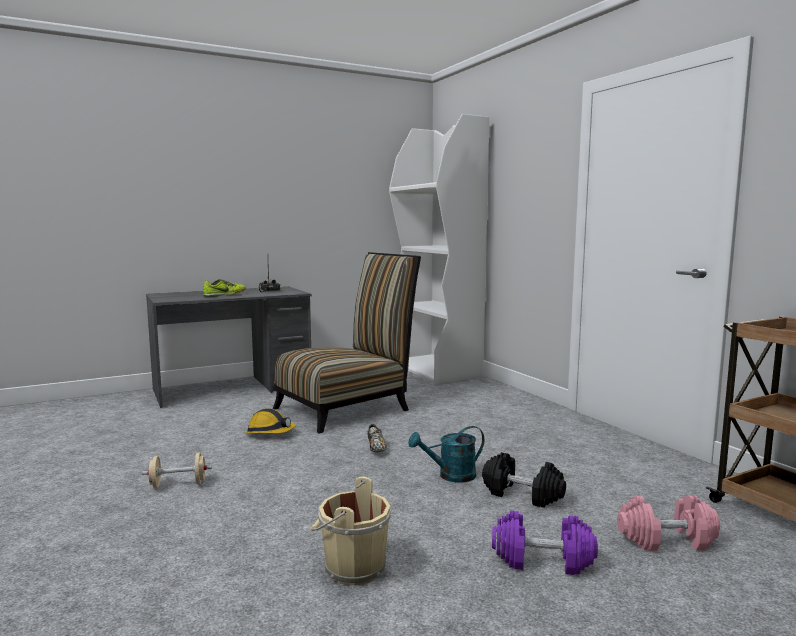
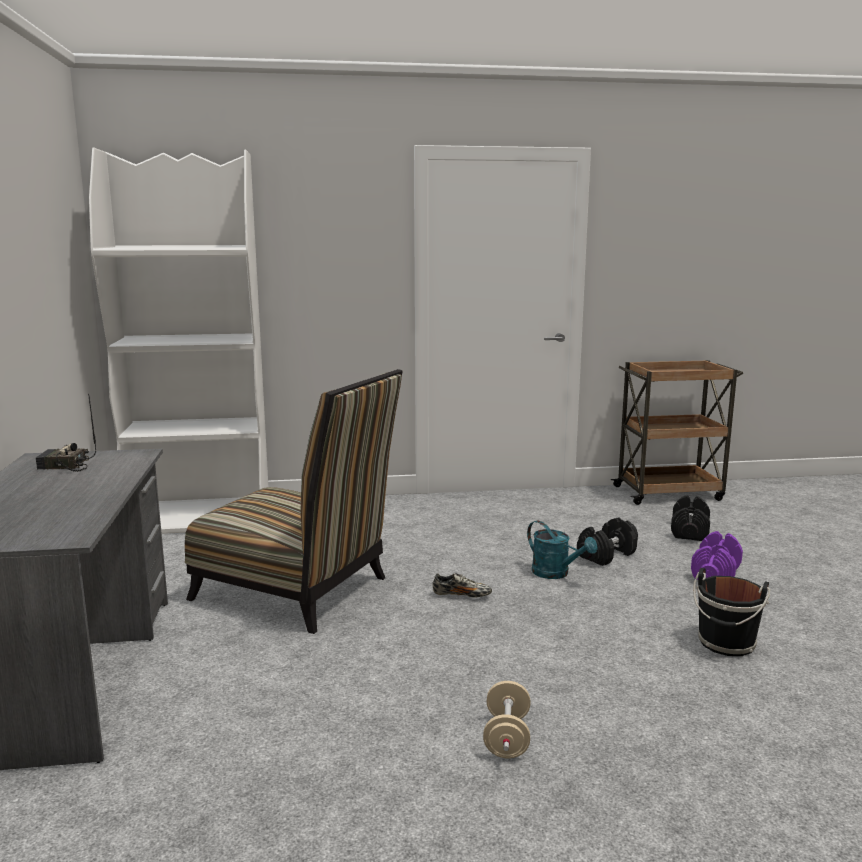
camera: 70 degrees left, 5 degrees up
(225, 295) = (73, 494): shoe -> none
(270, 433) = (355, 656): hard hat -> none
(348, 407) = (299, 591): chair -> chair turned 135 degrees clockwise
(352, 567) = (726, 644): beige bucket -> black bucket
(450, 476) = (556, 573): turquoise watering can -> turquoise watering can turned 45 degrees counterclockwise
(666, 540) = (689, 531): pink dumbbell -> black dumbbell

